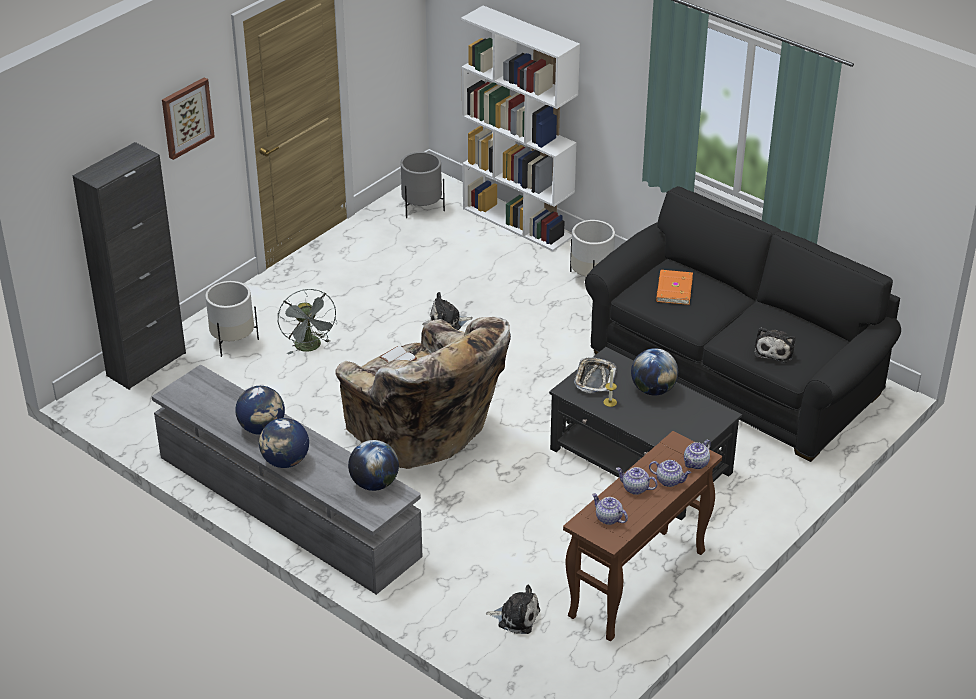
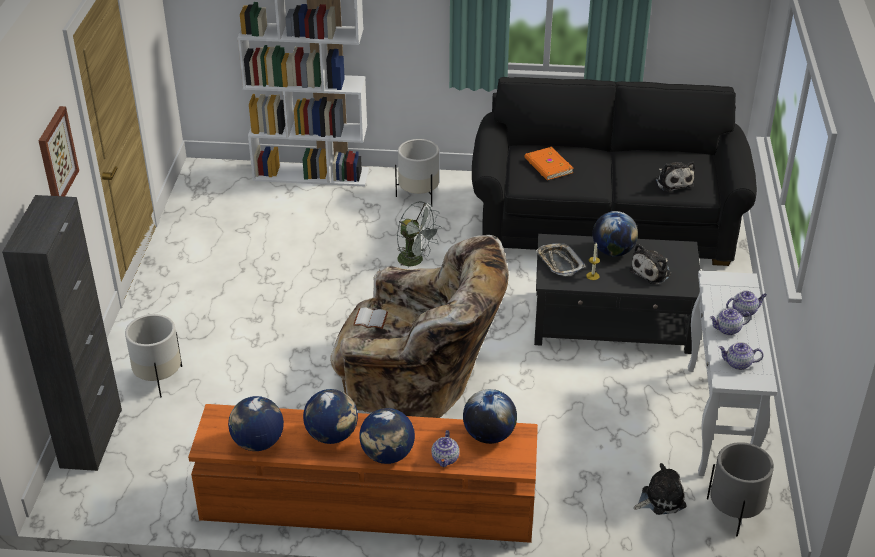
camera: 35 degrees left, 0 degrees up
(206, 409) = (258, 443): none -> globe
(288, 507) = (368, 505): grey tv stand -> orange tv stand
(310, 347) = (238, 352): grey fan -> grey fan (415, 260)
(422, 208) = (216, 193): grey planter -> grey planter (734, 512)
(448, 322) = (339, 278): plush toy -> plush toy (652, 272)
(637, 585) = (718, 422): brown console table -> white console table
(696, 464) = (746, 288): teapot -> teapot (445, 459)

